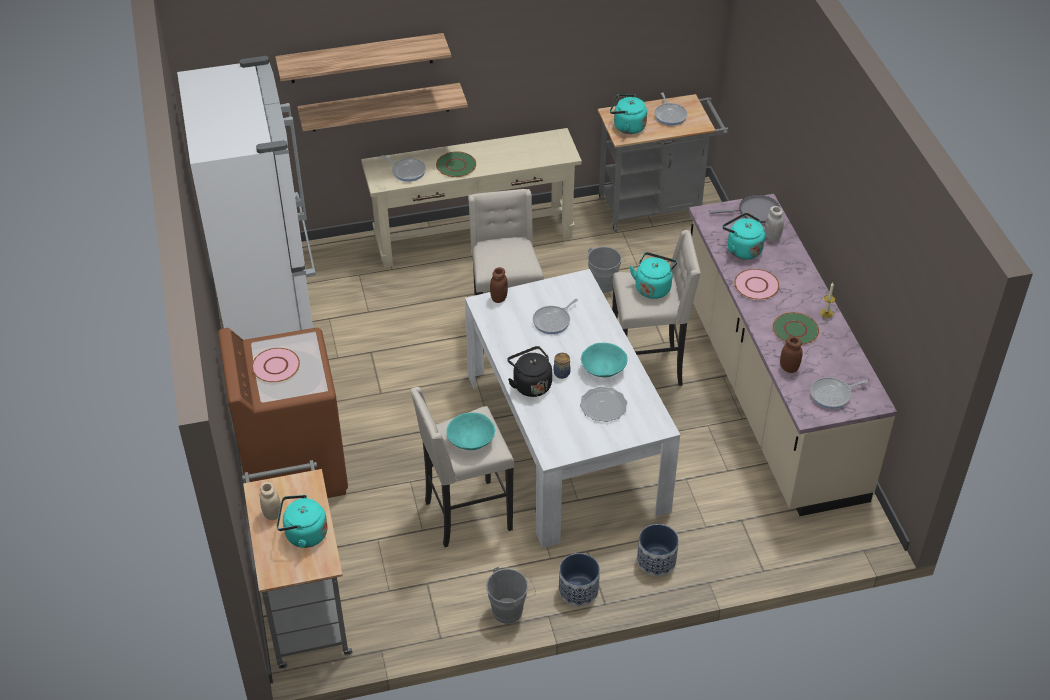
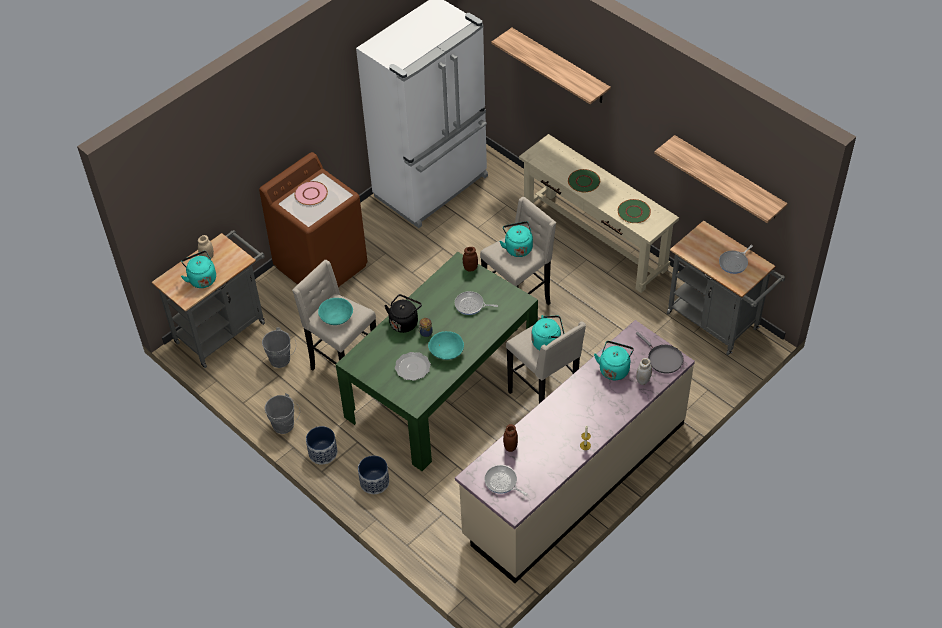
camera: 60 degrees right, 5 degrees up
(380, 107) = (567, 108): shelf -> shelf (728, 178)
(407, 171) = (556, 161): frying pan -> none
(565, 441) = (442, 385): white dining table -> green dining table
(604, 283) = (609, 333): grey bucket -> grey bucket (282, 360)
(627, 126) = (697, 245): turquoise kettle -> turquoise kettle (517, 247)
(756, 285) = (581, 393): pink plate -> none
(795, 330) = (552, 435): green plate -> green plate (634, 212)

